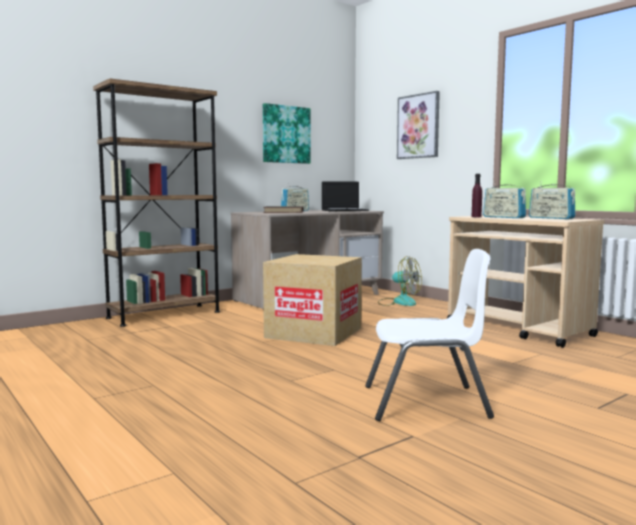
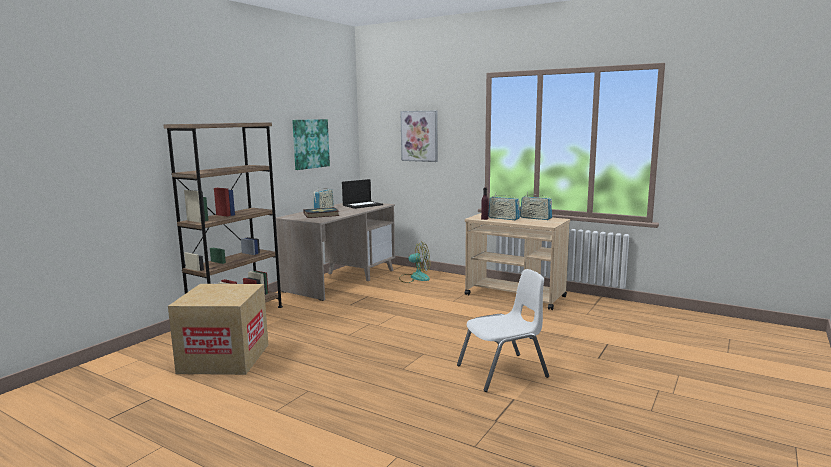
camera: 20 degrees left, 5 degrees up
(314, 332) = (379, 319): cardboard box -> cardboard box (224, 358)

